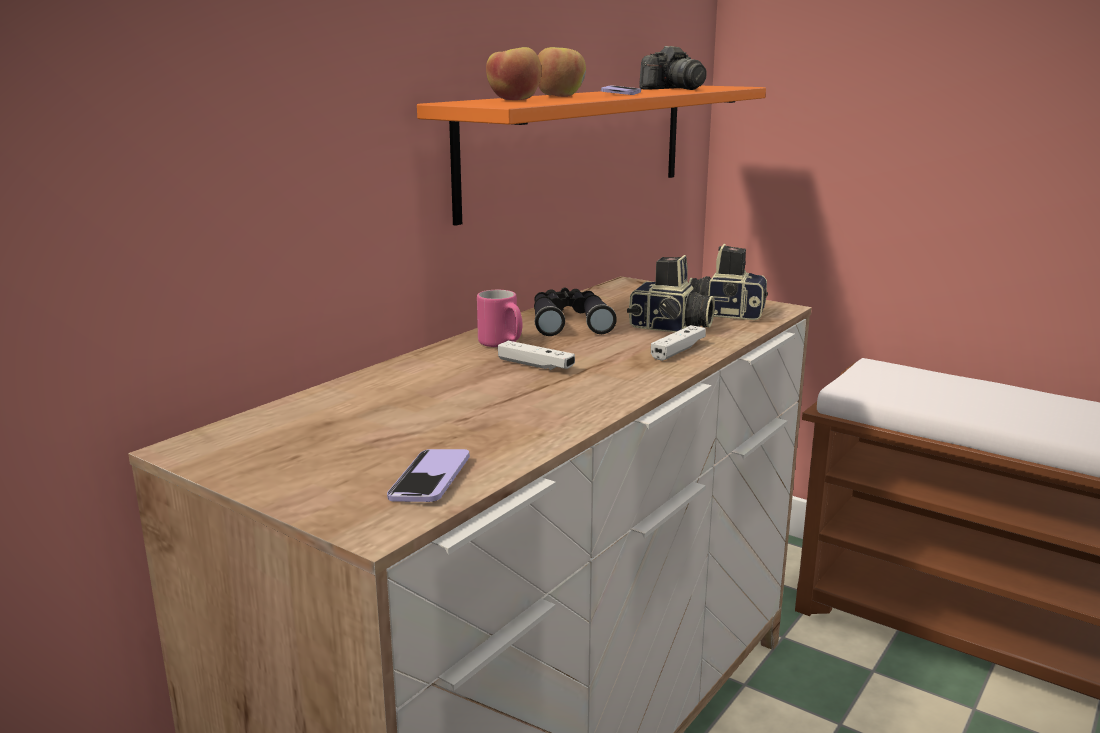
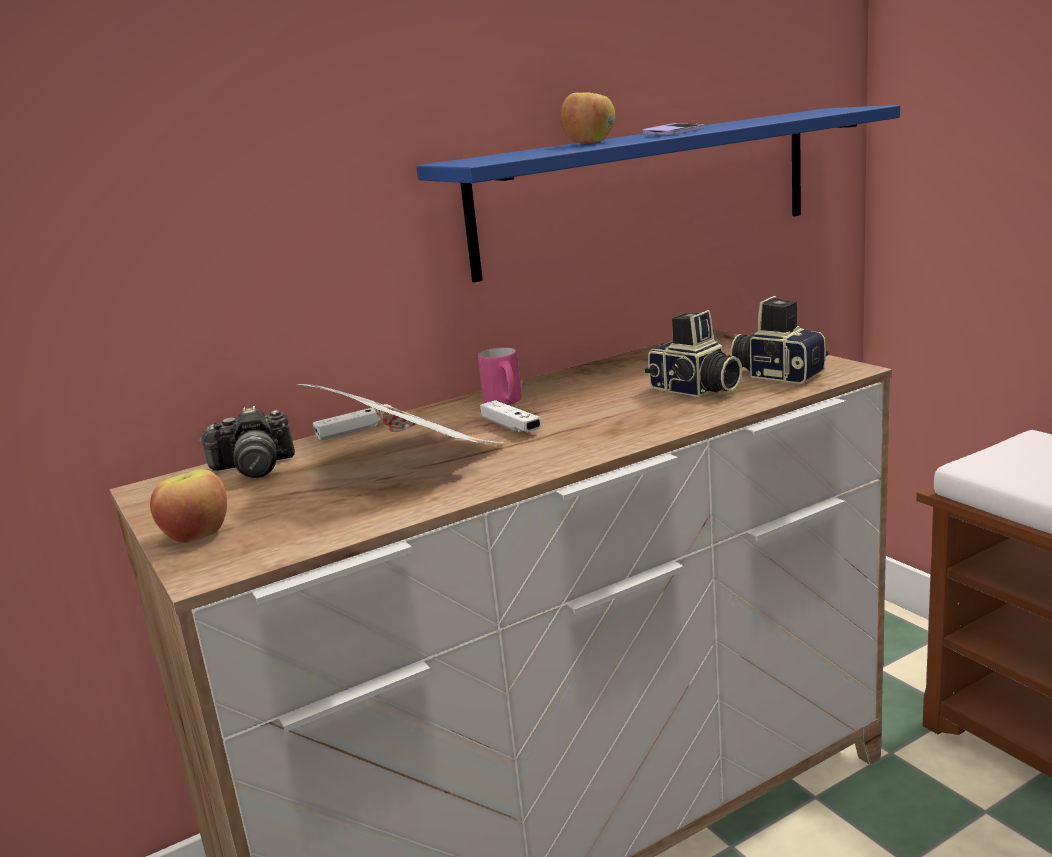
camera: 25 degrees right, 0 degrees up
(430, 478) = (294, 532): phone -> none
(474, 404) = (410, 463): none -> newspaper
(513, 100) = (516, 154): apple -> apple (197, 535)
(569, 322) = (597, 381): black binoculars -> none
(580, 145) = (647, 190): orange shelf -> blue shelf
(673, 89) = (764, 119): camera -> camera (254, 467)
(678, 350) = (671, 417): white game controller -> white game controller (356, 430)

